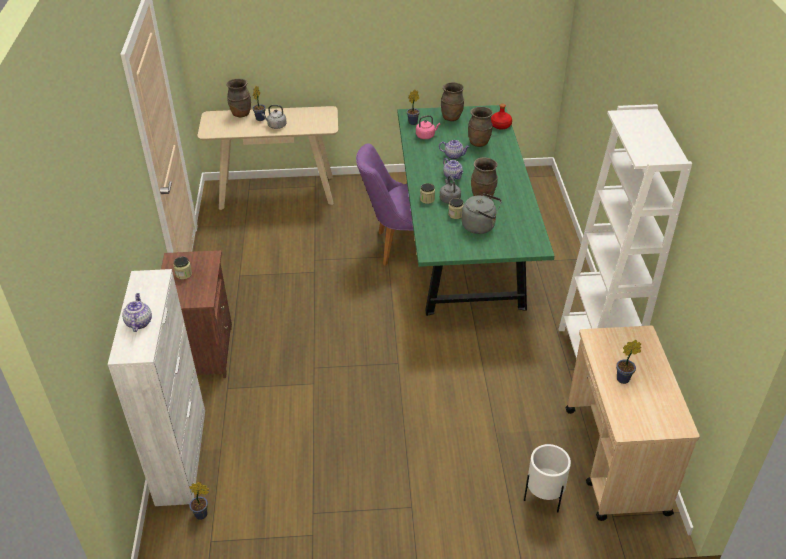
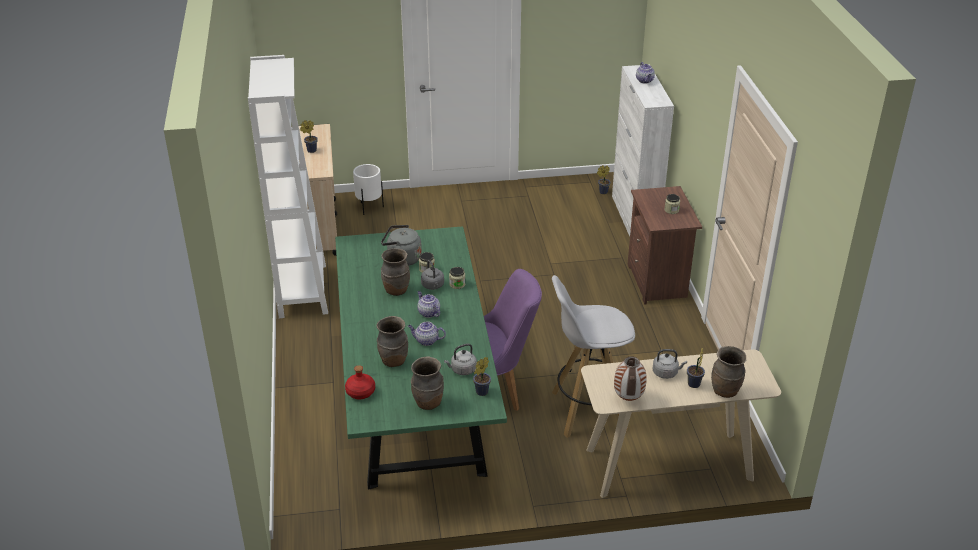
camera: 175 degrees right, 5 degrees down
(311, 113) = (627, 398): none -> vase
(324, 229) = (587, 411): none -> white stool
(426, 136) = (462, 370): pink kettle -> grey kettle

